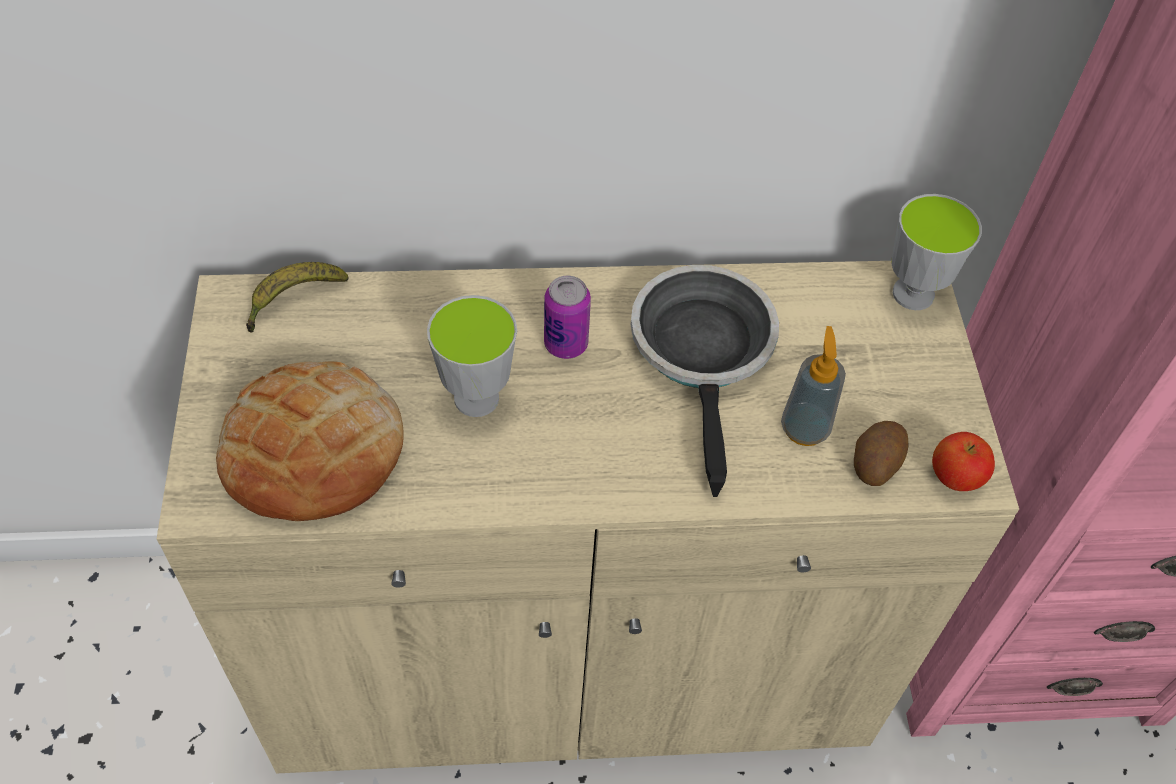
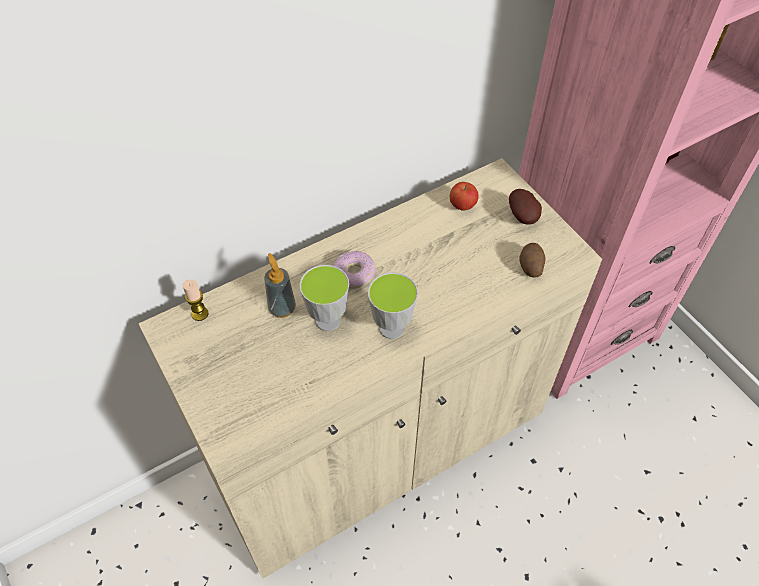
camera: 25 degrees left, 0 degrees up
(293, 300) = (200, 314): banana -> candle
(313, 449) = (262, 384): bread -> none
(566, 344) = (354, 274): can -> donut
(704, 354) = (422, 250): frying pan -> none
(804, 428) = (490, 264): soap dispenser -> soap dispenser (282, 308)
(913, 294) = (498, 180): cup -> cup (391, 328)
(918, 374) = (524, 217): none -> potato
(955, 477) = (567, 257): apple -> apple (462, 206)

